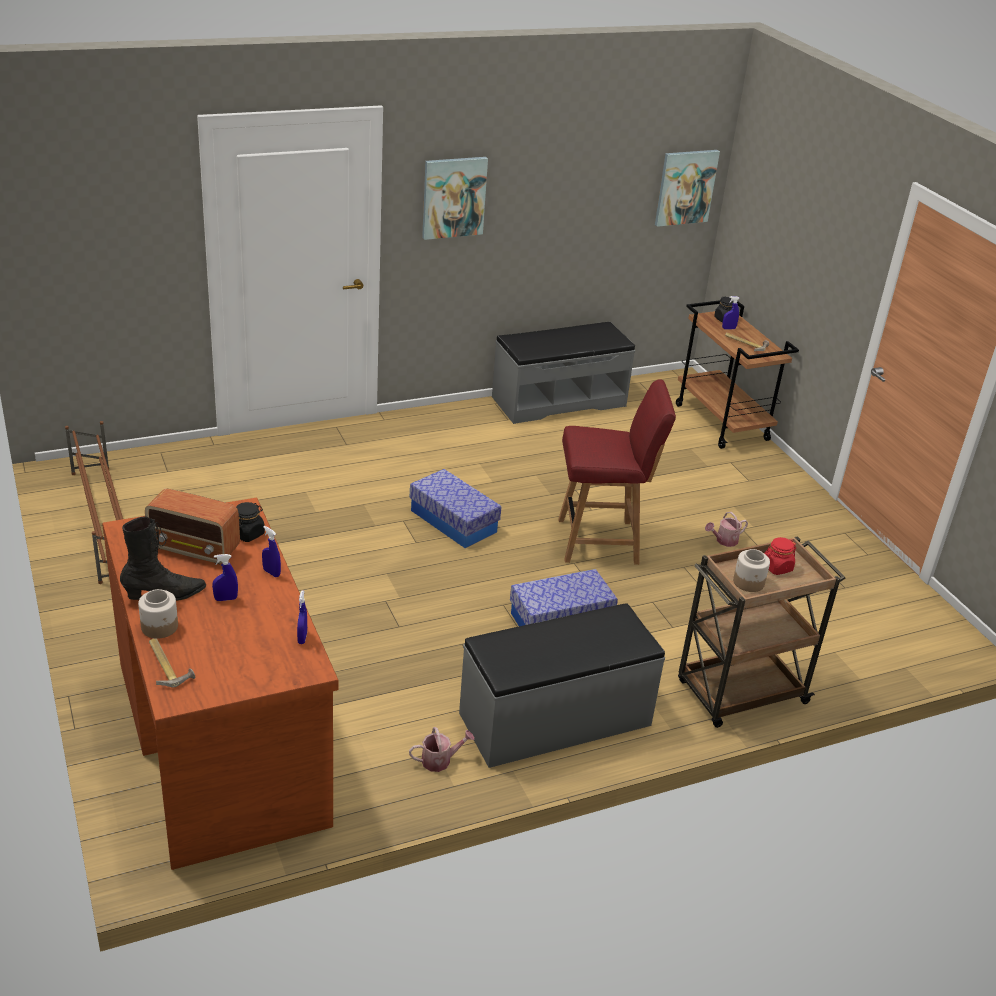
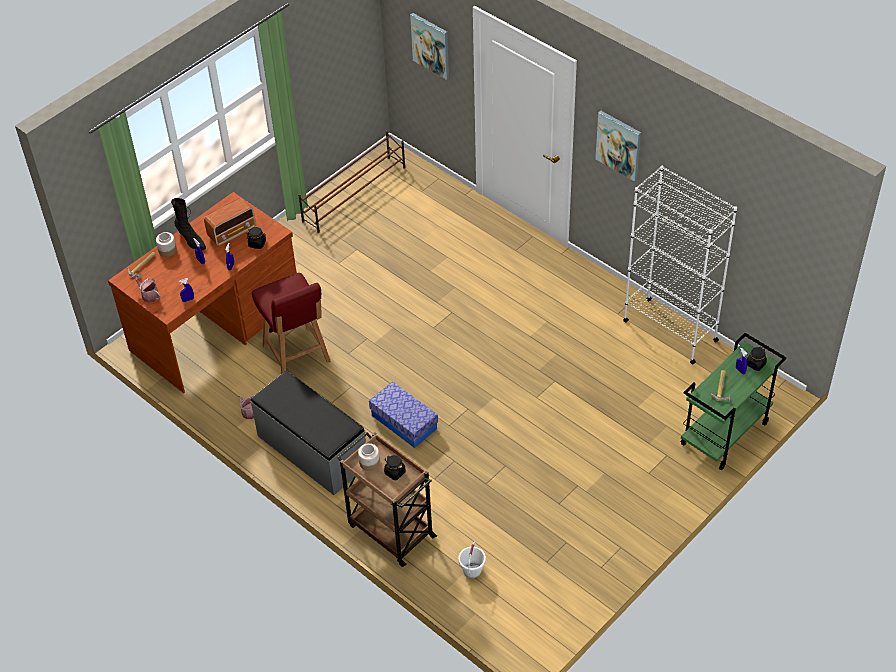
camera: 70 degrees right, 15 degrees up
(195, 549) = (232, 232): radio -> radio turned 120 degrees counterclockwise
(453, 521) = (469, 335): storage box -> none
(558, 401) = (669, 330): grey bench -> white bookcase
(600, 541) = (502, 414): red chair -> red chair (297, 355)
(685, 187) = (795, 250): picture -> picture (431, 45)
(722, 423) = (724, 435): brown cart -> green cart
(724, 541) = (554, 479): watering can -> watering can (148, 295)
(776, 567) = (394, 472): red jar -> black jar
(836, 647) = (472, 570): none -> white bucket

